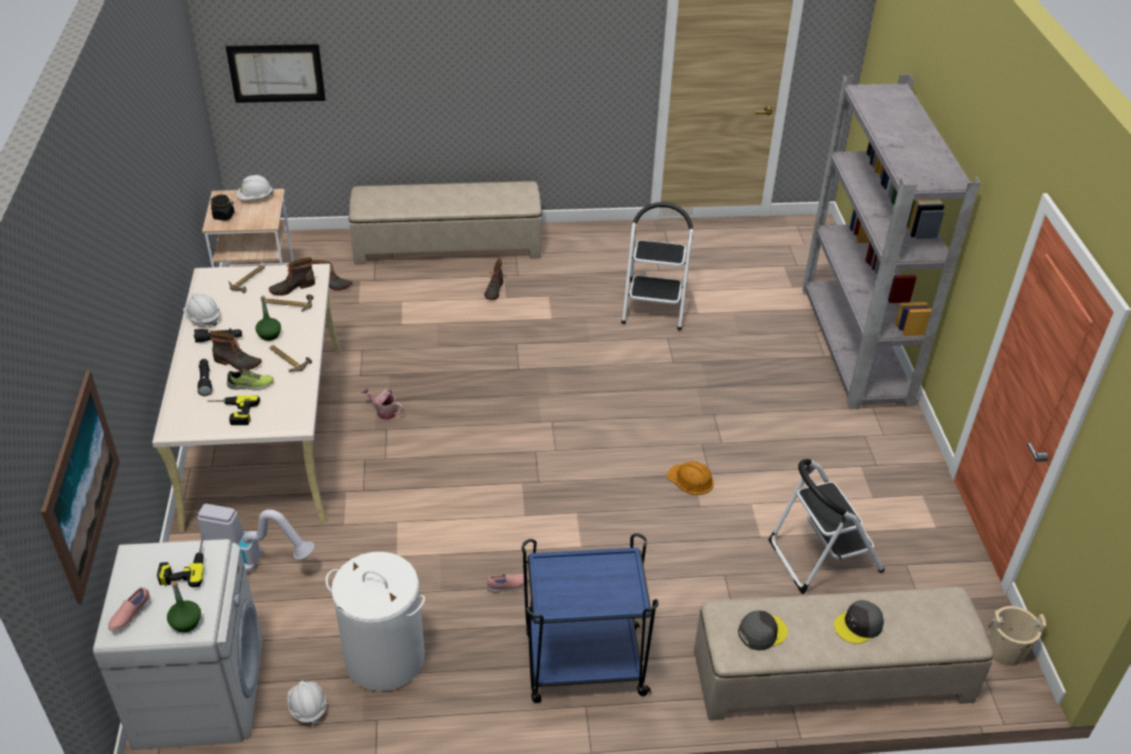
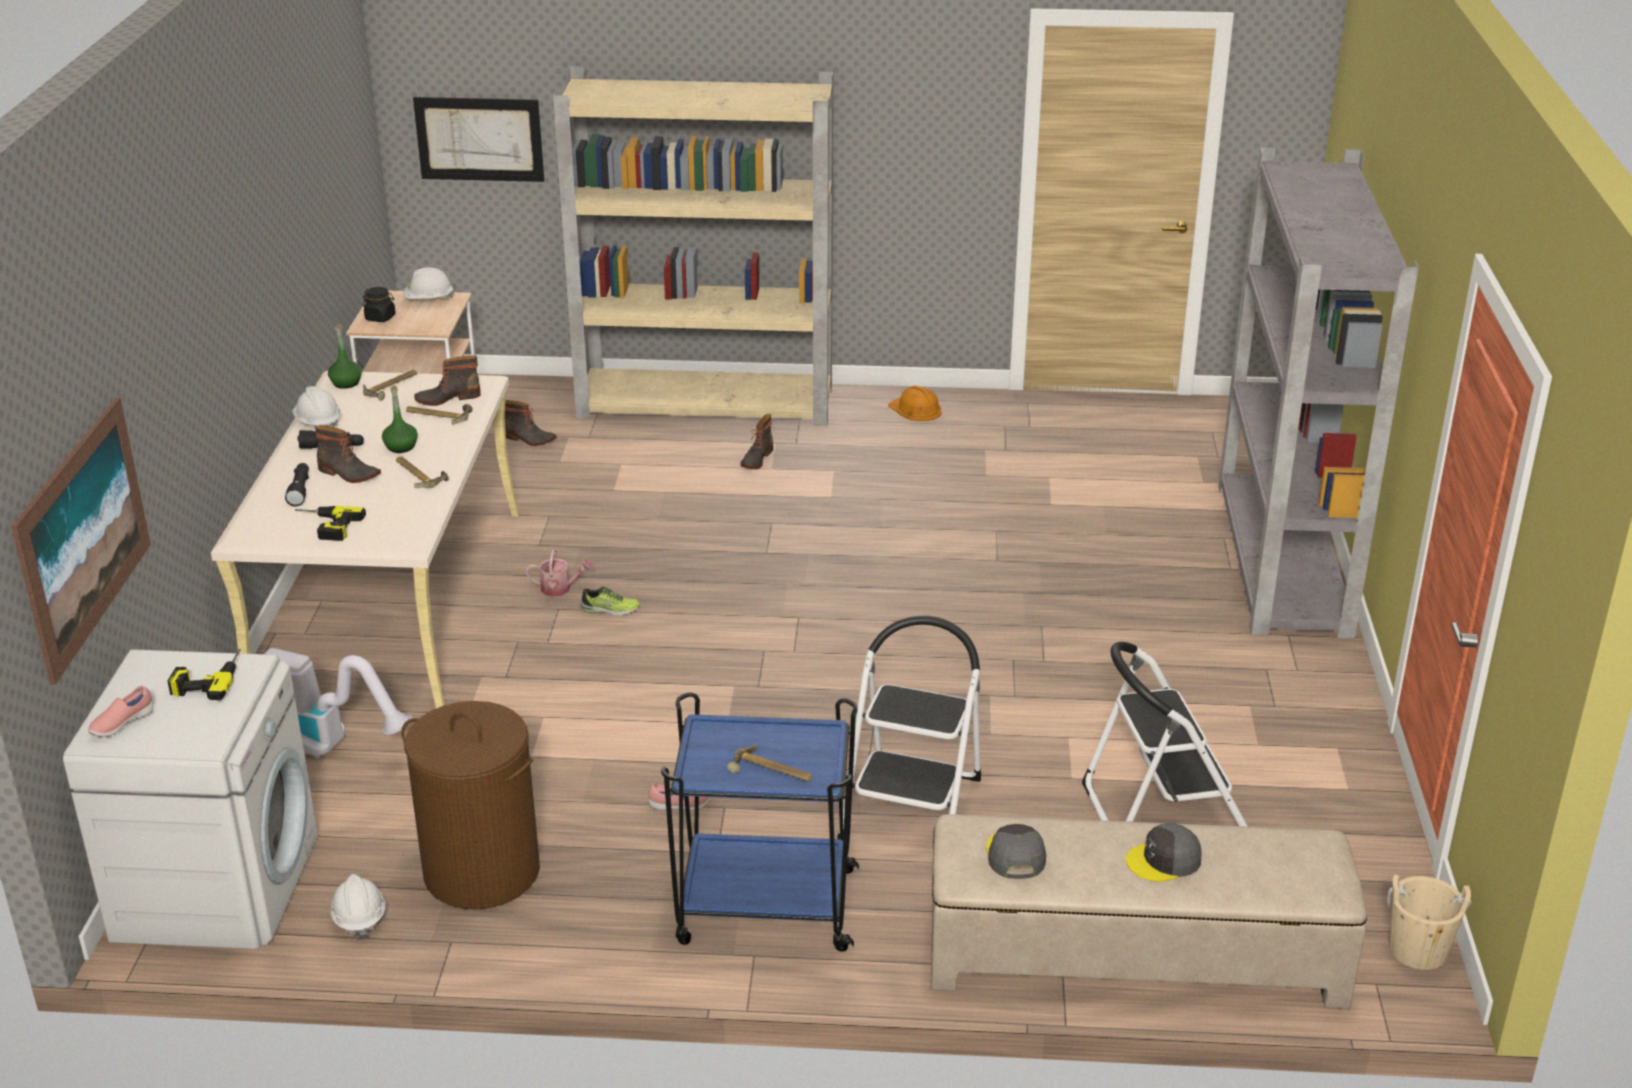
camera: 10 degrees right, 10 degrees down
(186, 622) = (192, 737): green bottle -> green bottle (346, 383)
(250, 385) = (359, 499): shoe -> shoe (610, 609)
(384, 411) = (560, 588): watering can -> watering can turned 150 degrees clockwise
(384, 658) = (481, 872): white laundry basket -> brown laundry basket
(448, 244) = (706, 402): beige bench -> beige bookcase
(597, 597) = (771, 772): none -> hammer
(655, 303) = (990, 489): step ladder -> step ladder (913, 806)
(691, 480) = (985, 701): orange hard hat -> orange hard hat (915, 409)
(762, 632) = (1015, 855): grey cap -> grey cap turned 75 degrees counterclockwise

